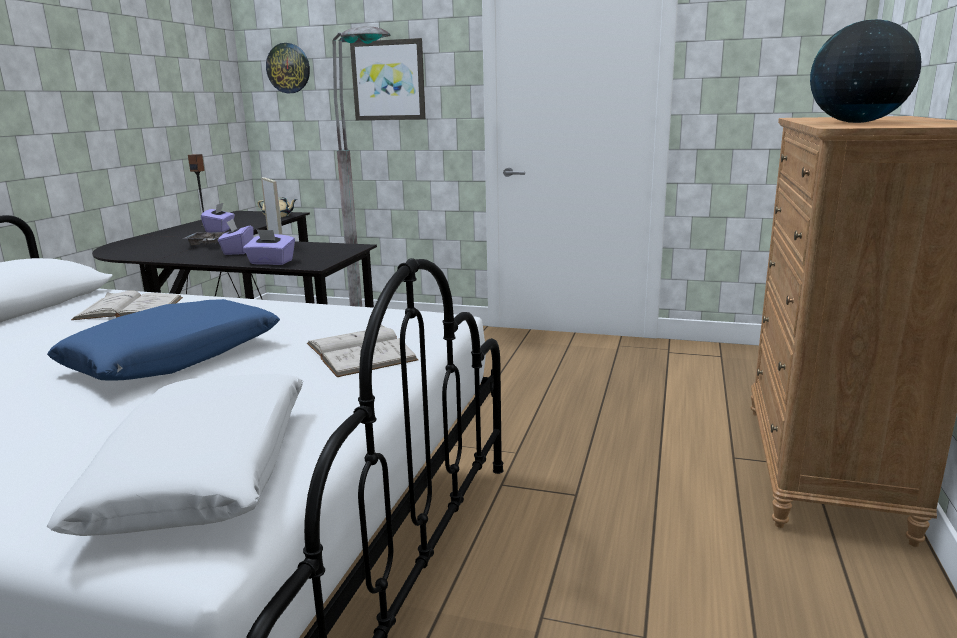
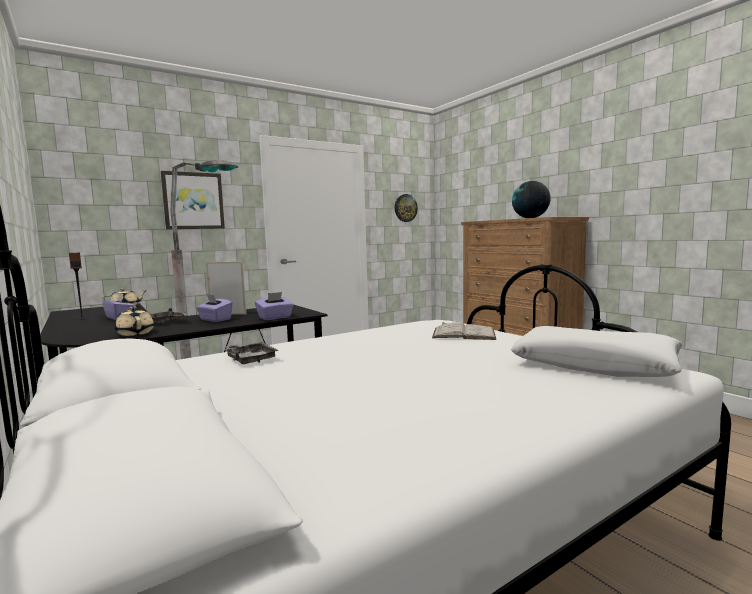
camera: 50 degrees left, 10 degrees down
(129, 308) = (250, 359): white book -> grey tray
(149, 253) = (135, 333): none -> beige teapot
(174, 358) = (403, 358): blue pillow -> none
(288, 68) = (95, 186): wall clock -> wall clock (405, 208)

